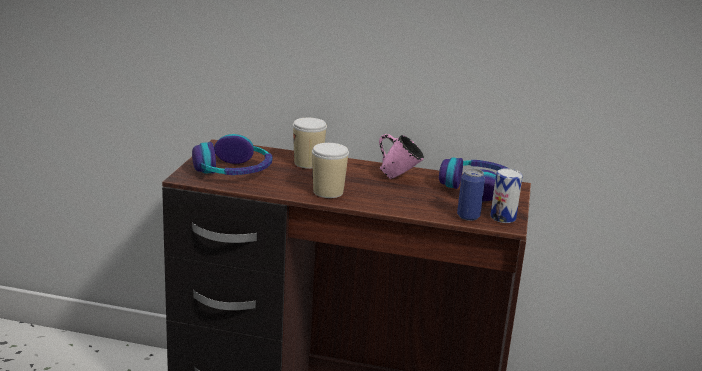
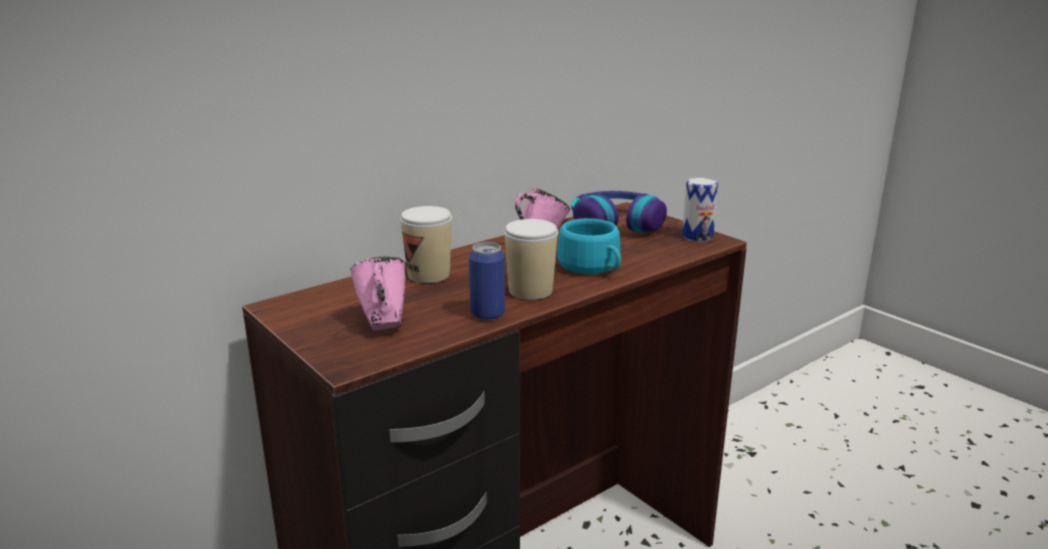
camera: 50 degrees left, 0 degrees up
(233, 171) = (382, 324): headphones -> pink mug
(389, 199) = (593, 268): none -> turquoise cup
(468, 216) = (679, 248): can -> can (487, 314)

